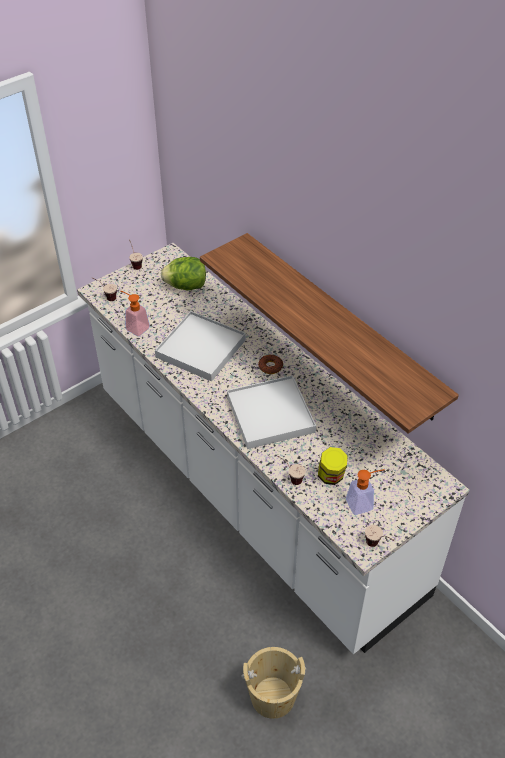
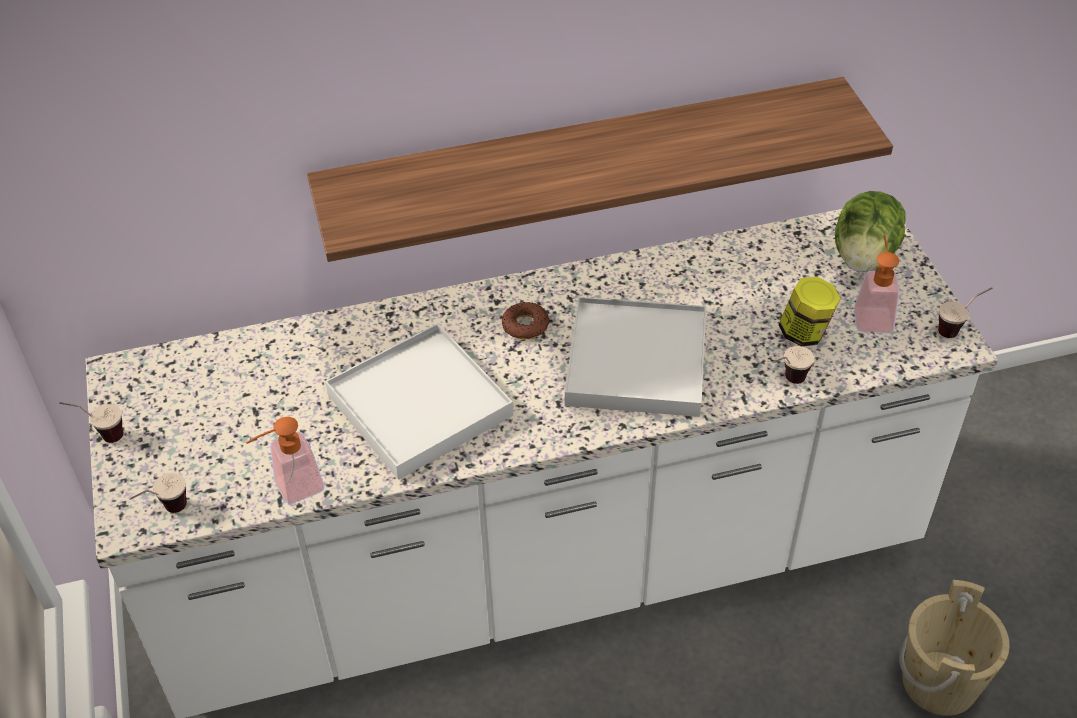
camera: 65 degrees left, 0 degrees up
(186, 286) = (233, 375): lettuce -> lettuce (864, 256)

